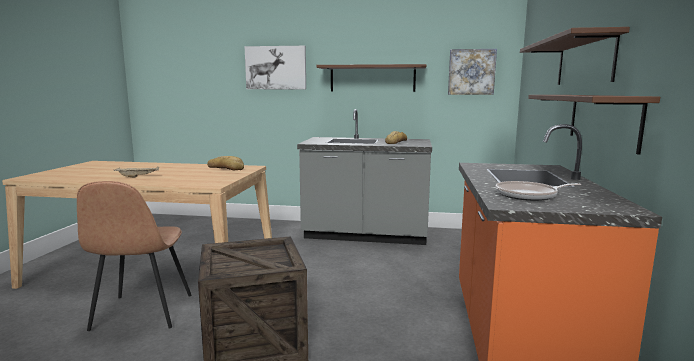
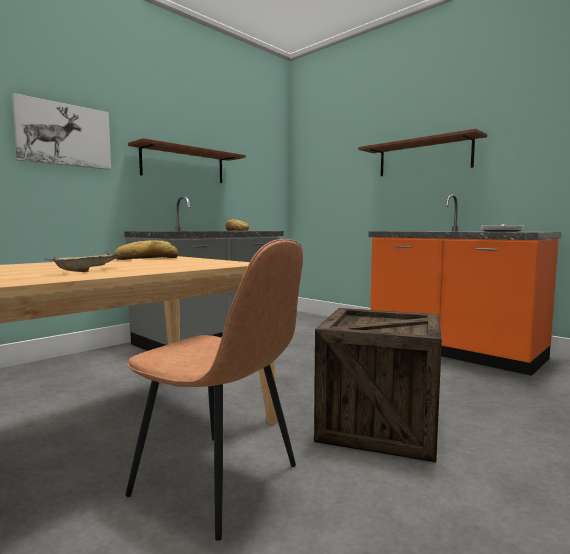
camera: 55 degrees left, 5 degrees down
(471, 72) = (261, 169): picture -> none
(602, 119) = (462, 192): brown shelf -> none

